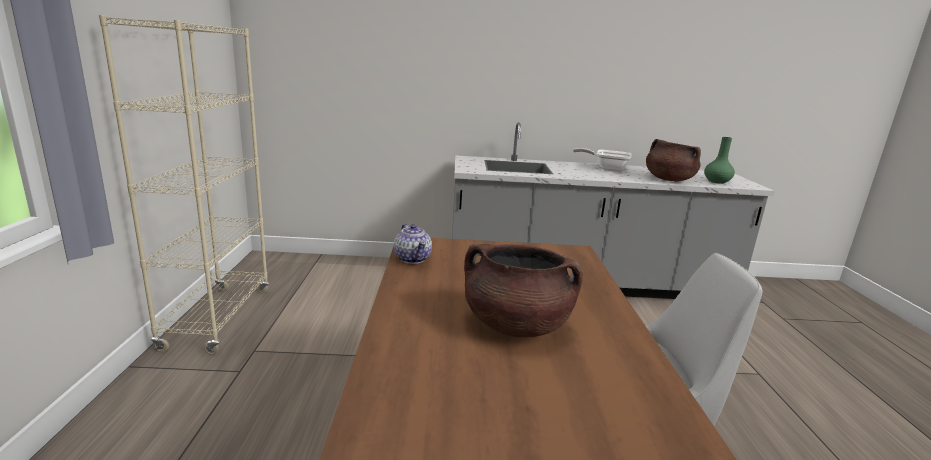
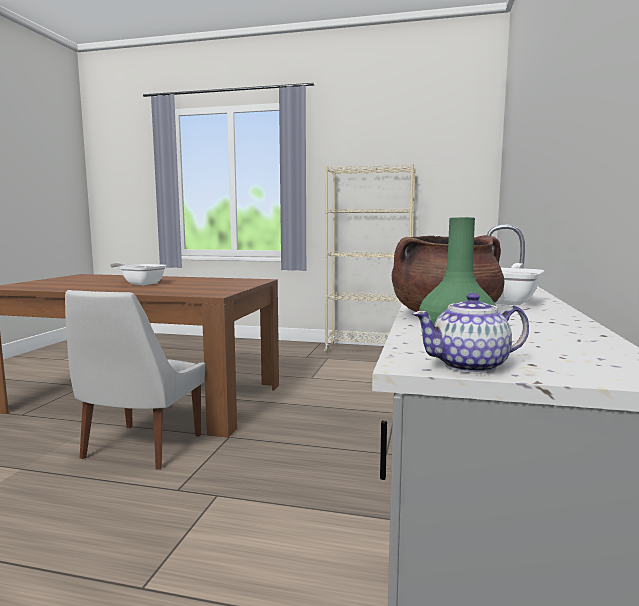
camera: 105 degrees right, 10 degrees down
(412, 258) = (236, 279): teapot -> teapot (471, 366)
(516, 325) = (140, 283): brown cooking pot -> frying pan

